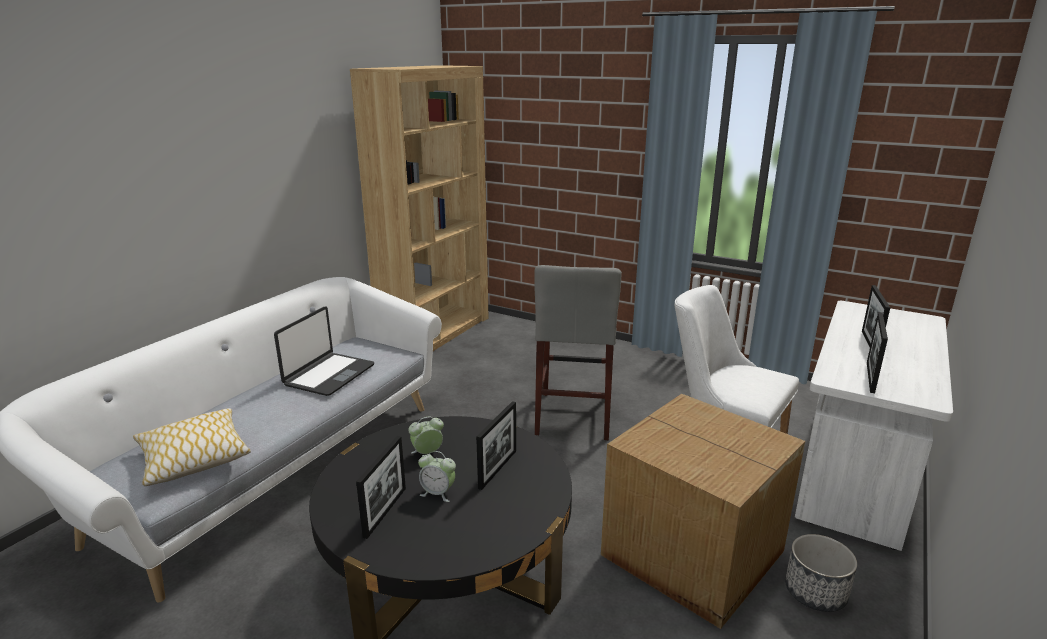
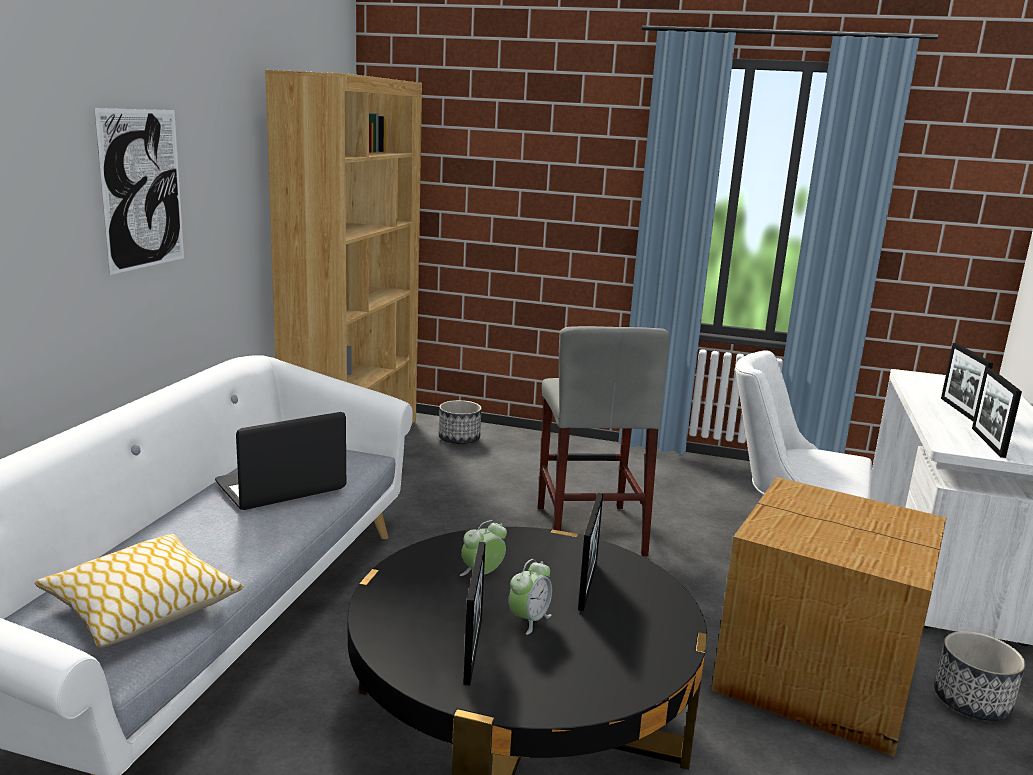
camera: 15 degrees left, 5 degrees down
(245, 165) = (142, 189): none -> picture
(328, 375) = (281, 487): laptop -> laptop turned 135 degrees counterclockwise
(438, 493) = (529, 620): alarm clock -> alarm clock turned 60 degrees counterclockwise
(512, 335) = (459, 439): none -> planter

